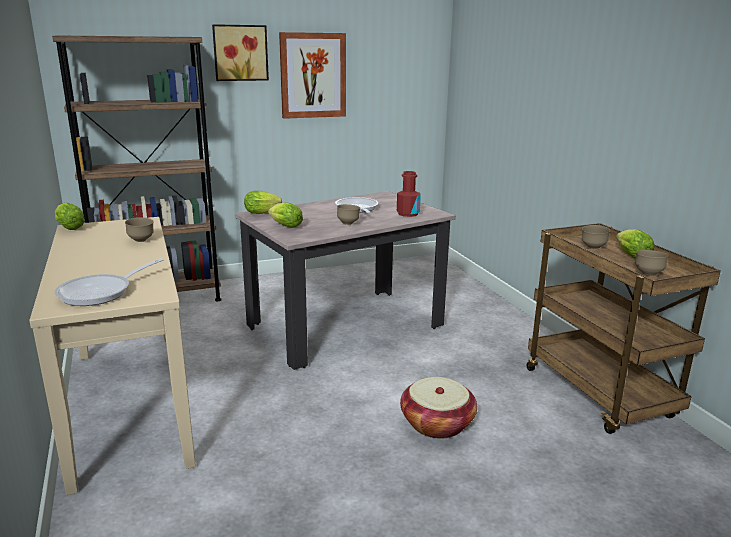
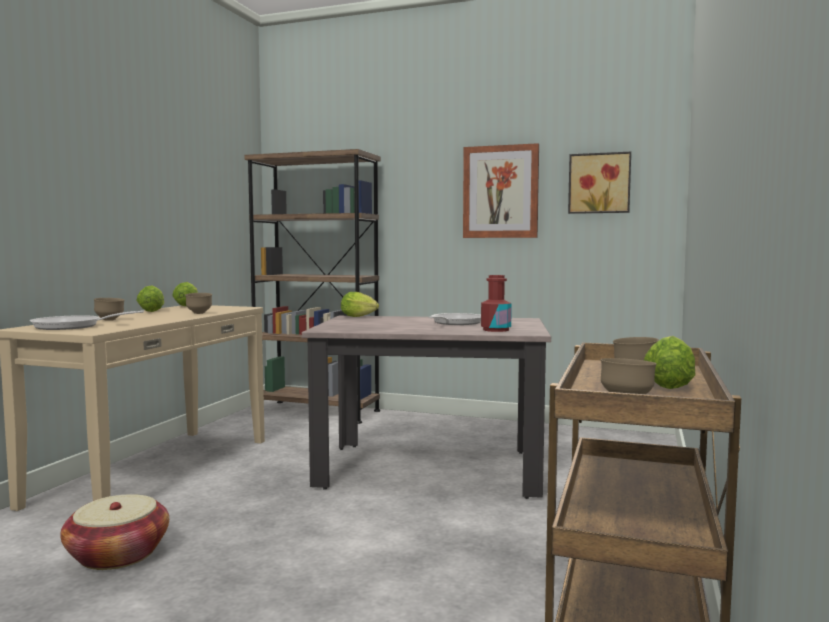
camera: 40 degrees right, 15 degrees down
(240, 53) = (424, 170): picture -> picture (599, 183)
(284, 226) = (345, 323): lettuce -> lettuce (152, 311)
(348, 223) = (407, 328): brown bowl -> brown bowl (110, 320)
(437, 423) = (348, 581): basket -> basket (118, 555)

